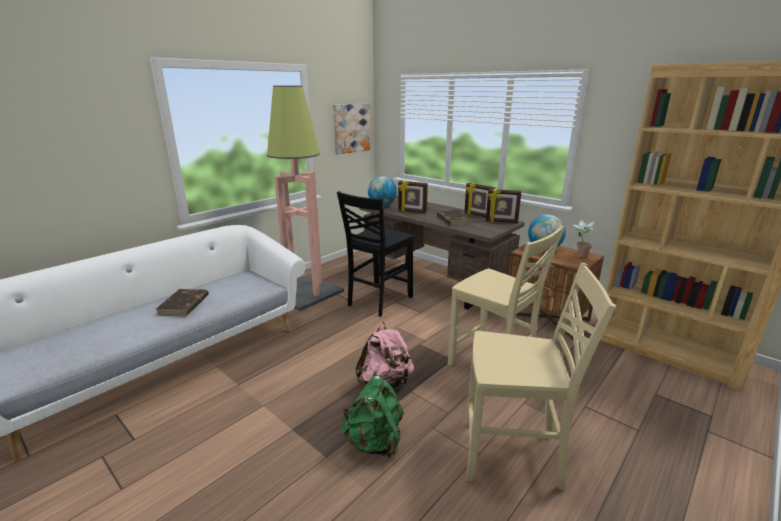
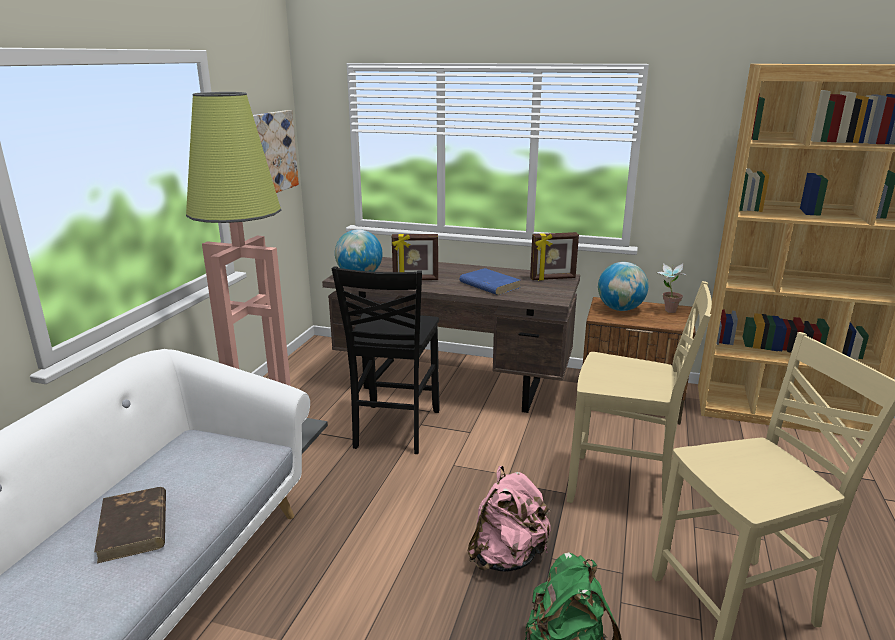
camera: 25 degrees left, 0 degrees up
(454, 220) = (489, 285): brown book -> blue book
(477, 215) = (512, 273): picture frame -> none

